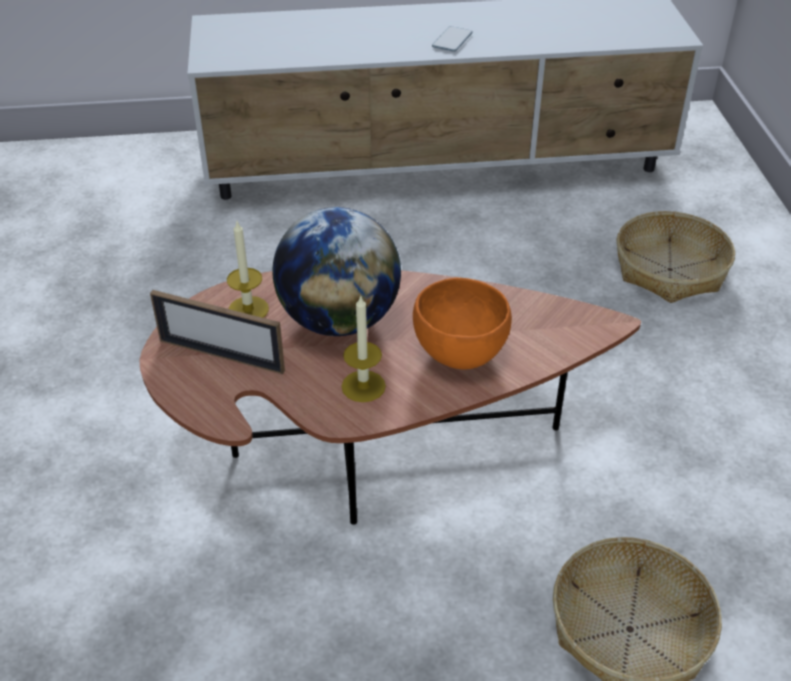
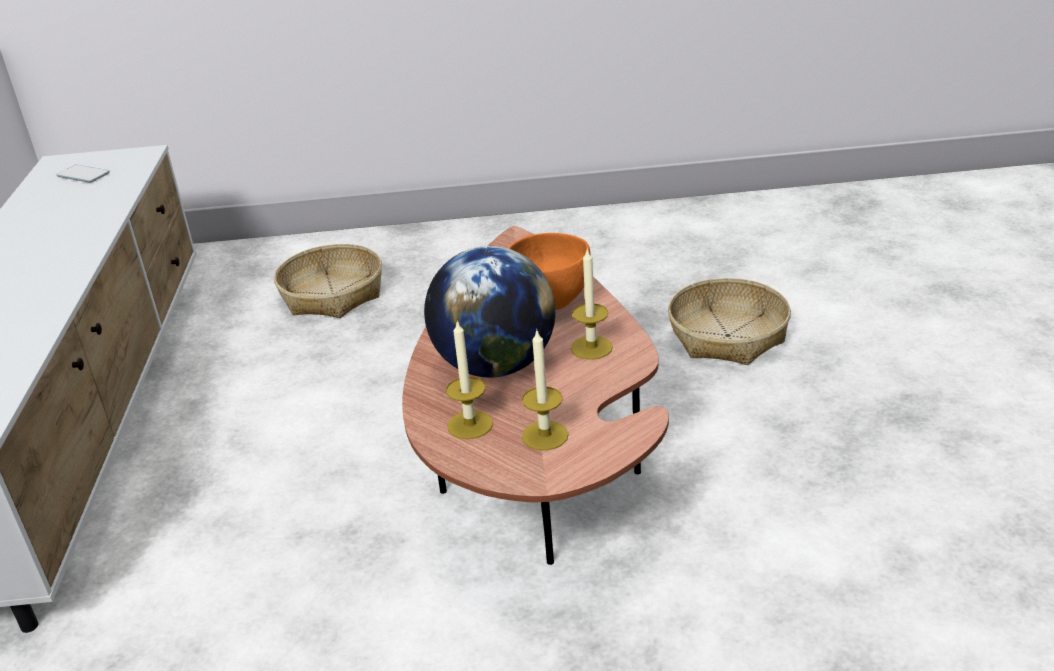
camera: 85 degrees left, 10 degrees down
(221, 355) = (545, 435): picture frame -> candle
(452, 40) = (56, 262): phone -> phone (83, 175)

